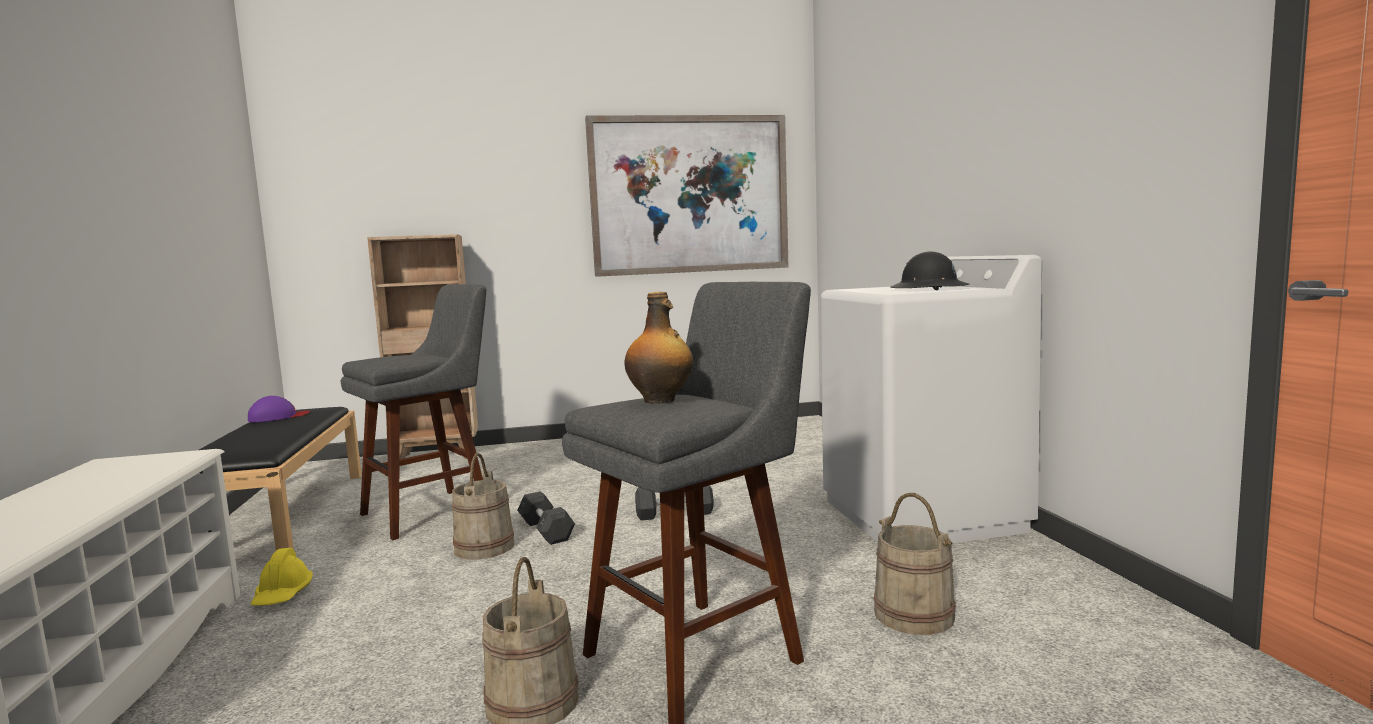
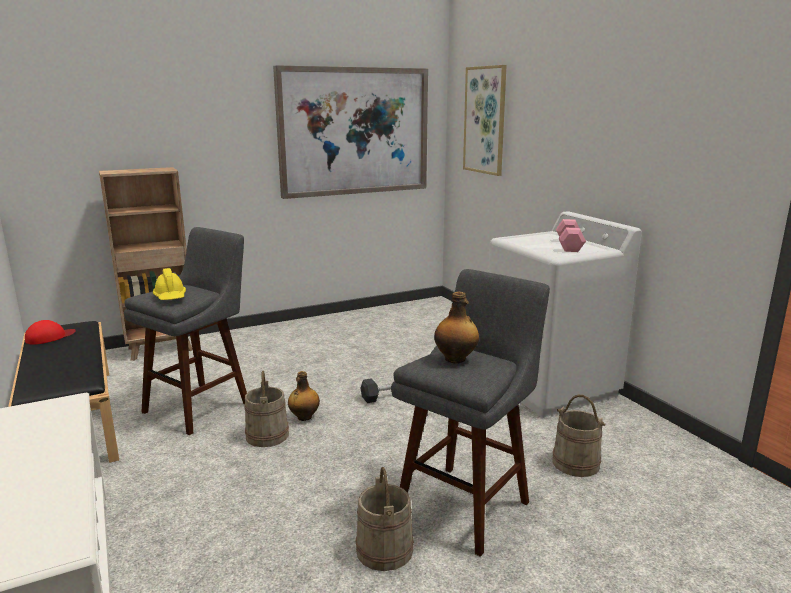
camera: 15 degrees left, 10 degrees up
(278, 417) = (50, 337): purple cap -> red cap
(283, 595) = (141, 491): yellow hard hat -> yellow hard hat (170, 297)
(546, 531) = (304, 417): grey dumbbell -> bottle
(853, 166) = (485, 120): none -> picture
(929, 289) = (569, 245): black hard hat -> pink dumbbell

